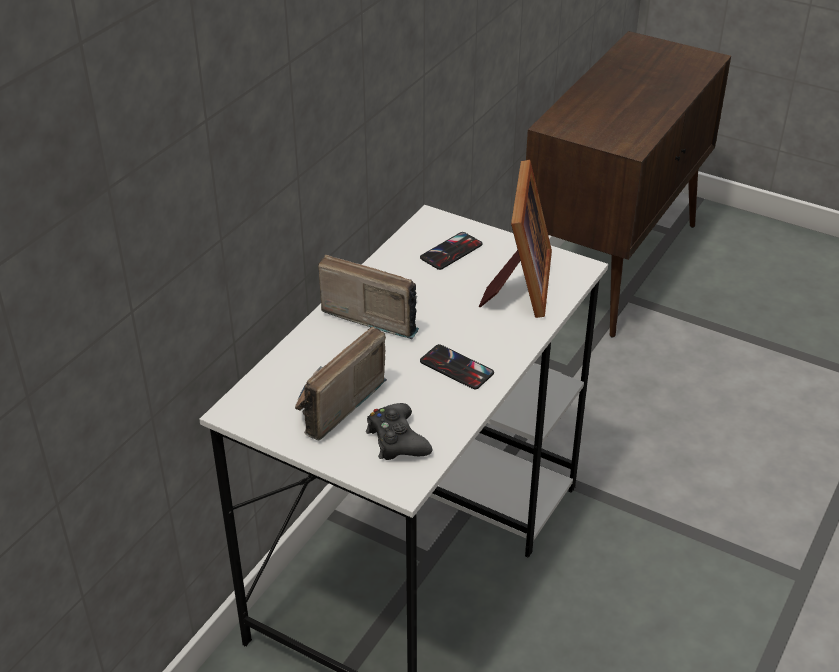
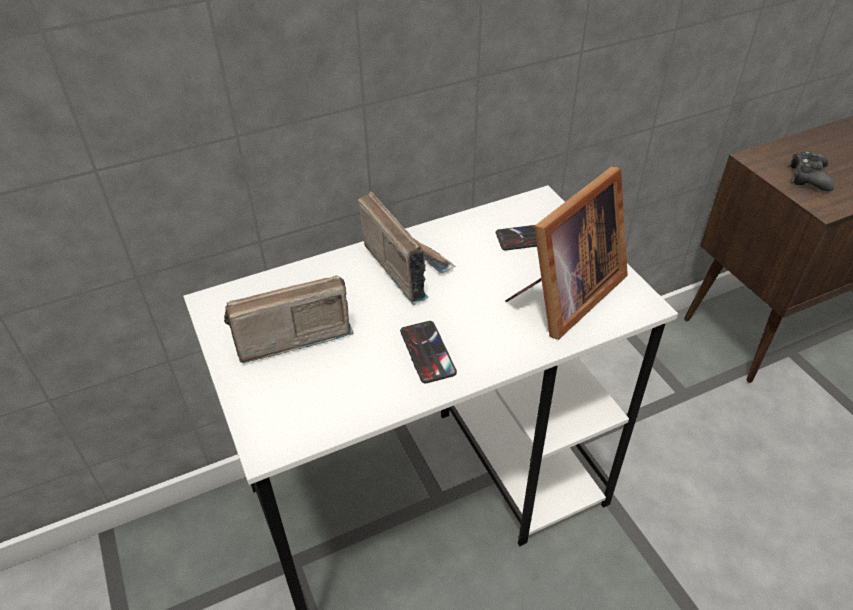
camera: 35 degrees right, 5 degrees up
(397, 440) = (306, 397): black game controller -> black game controller (808, 177)

